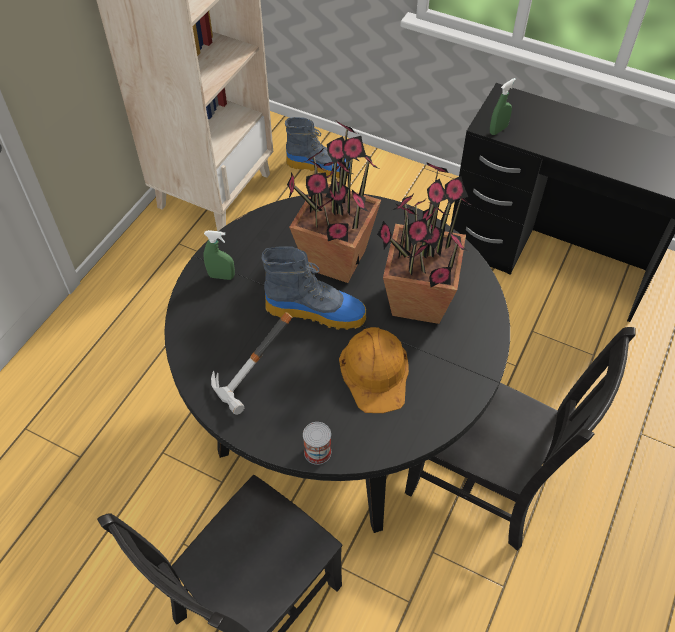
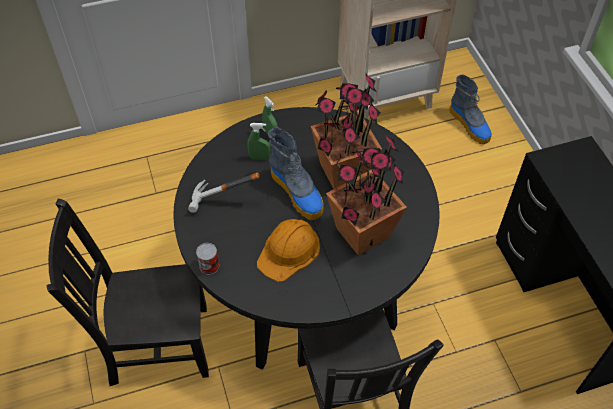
camera: 45 degrees right, 0 degrees up
(498, 130) = (549, 168): green spray bottle -> green spray bottle (259, 157)

